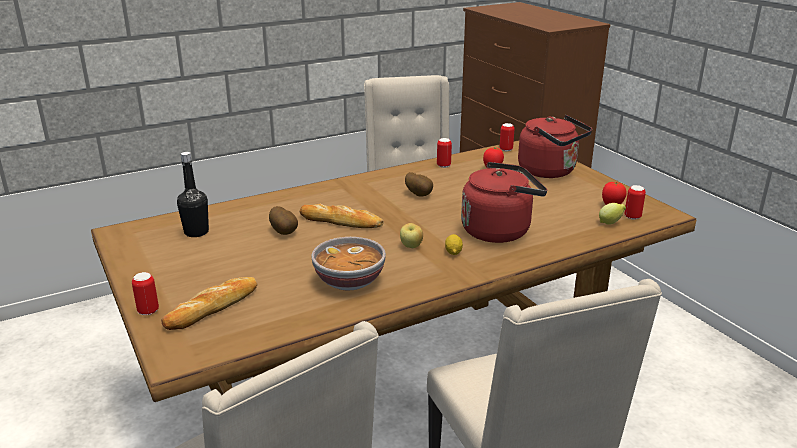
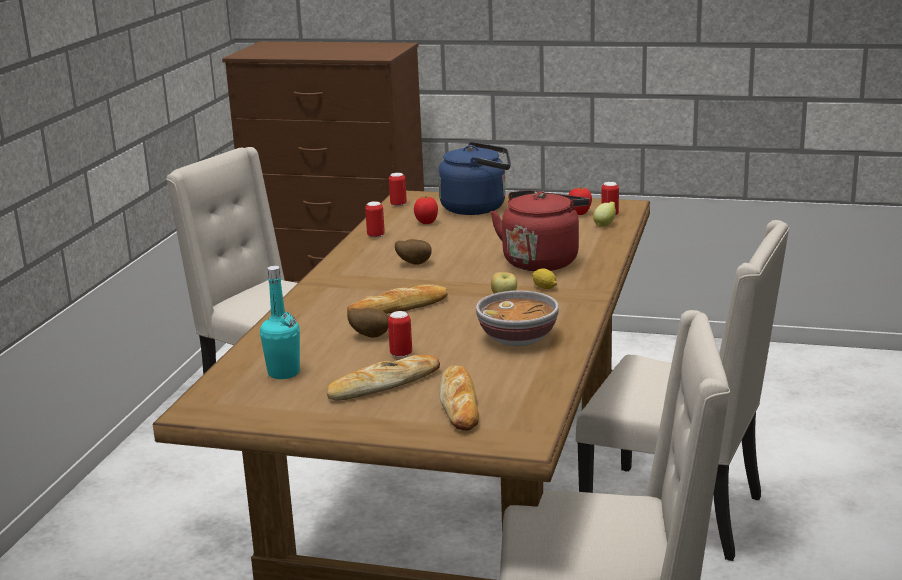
camera: 45 degrees left, 5 degrees down
(148, 311) = (411, 433): can -> can (401, 354)
(196, 232) = (283, 373): black bottle -> turquoise bottle
(214, 269) = (383, 384): none -> bread
(550, 171) = (478, 208): red kettle -> blue kettle

